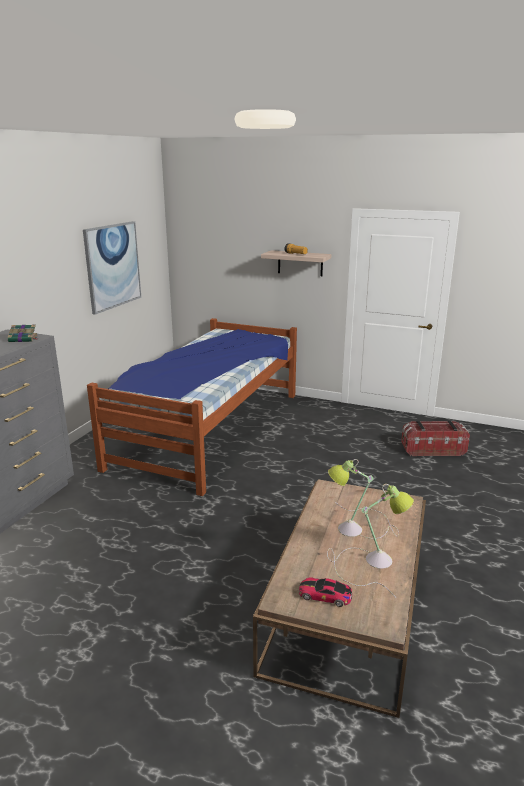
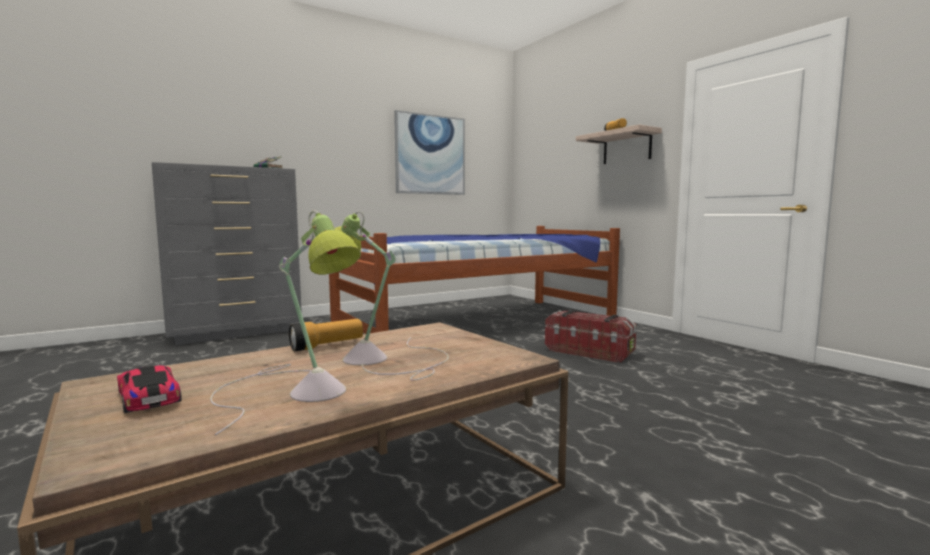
camera: 35 degrees right, 15 degrees down
(311, 526) = (327, 345): none -> flashlight
(432, 449) = (766, 390): storage box -> storage box (589, 352)

